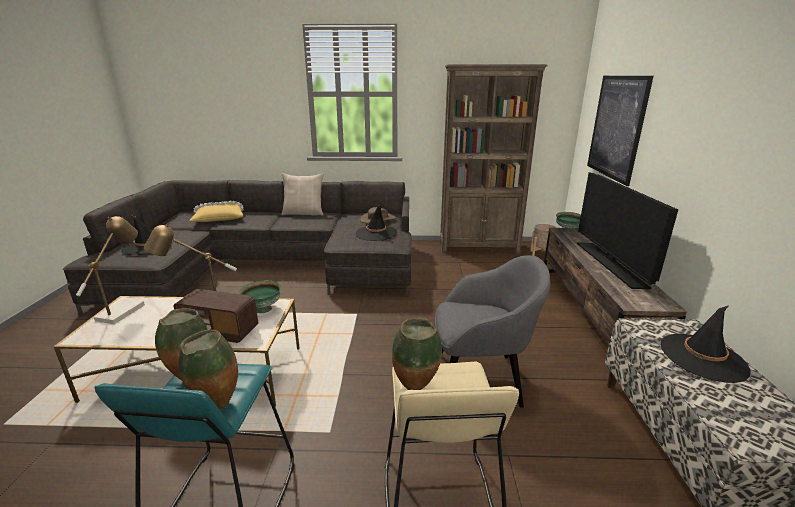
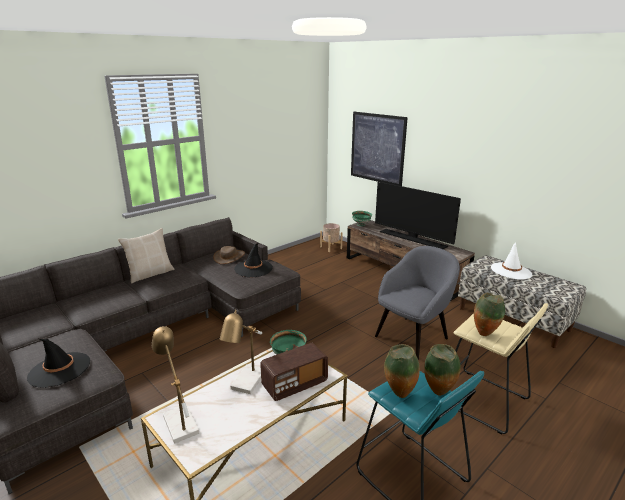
camera: 45 degrees left, 0 degrees up
(219, 217) = (62, 310): yellow pillow -> none
(479, 247) = (285, 256): brown bookcase -> none
(703, 357) = (511, 271): black hat -> white hat

